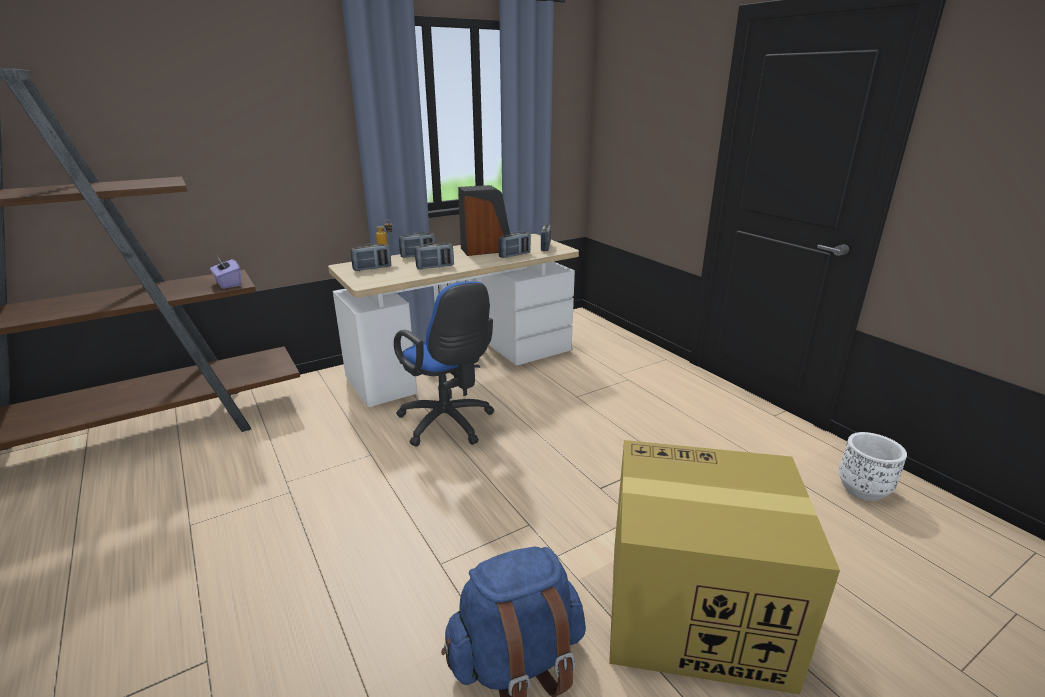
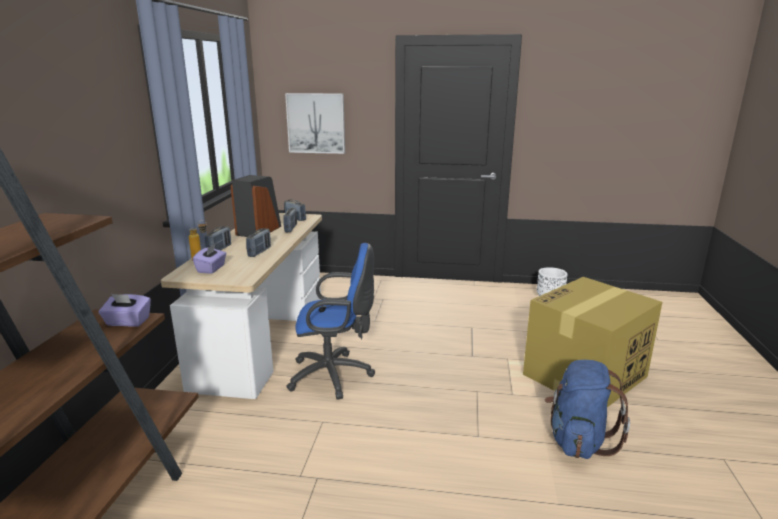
camera: 50 degrees left, 5 degrees down
(372, 268) = (211, 269): radio -> purple tissue box
(637, 136) = (316, 123): none -> picture

